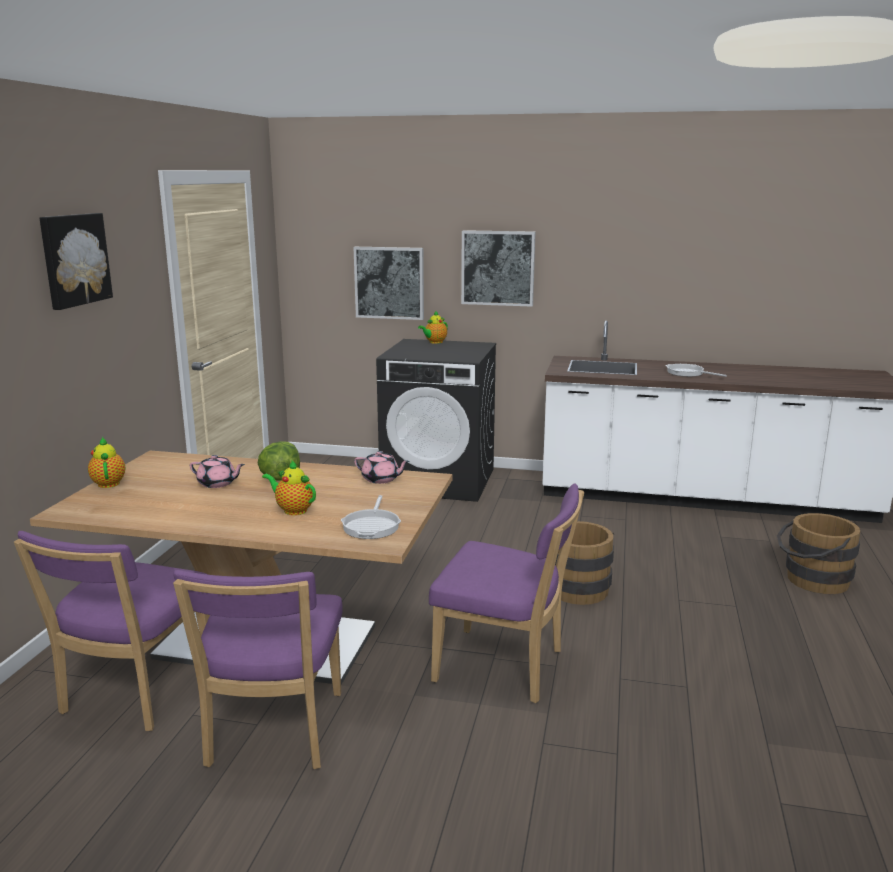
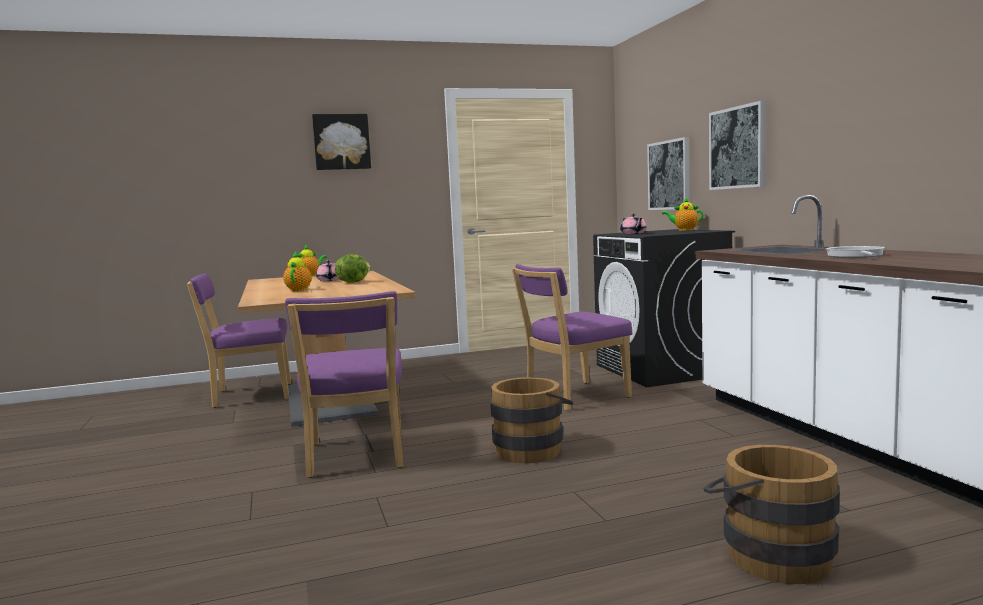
camera: 60 degrees right, 10 degrees down
(273, 734) = (224, 428): purple chair -> purple chair (573, 397)
(372, 526) = (285, 298): frying pan -> none
(381, 479) = (378, 288): pink teapot -> pink teapot (633, 233)

